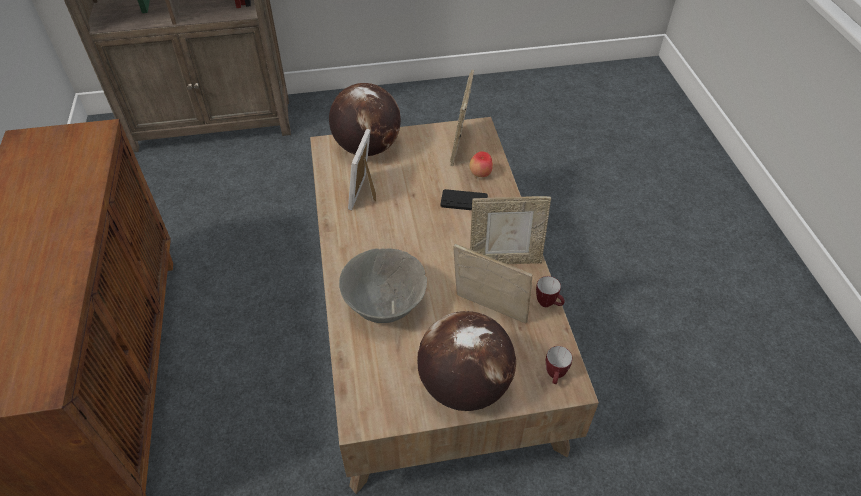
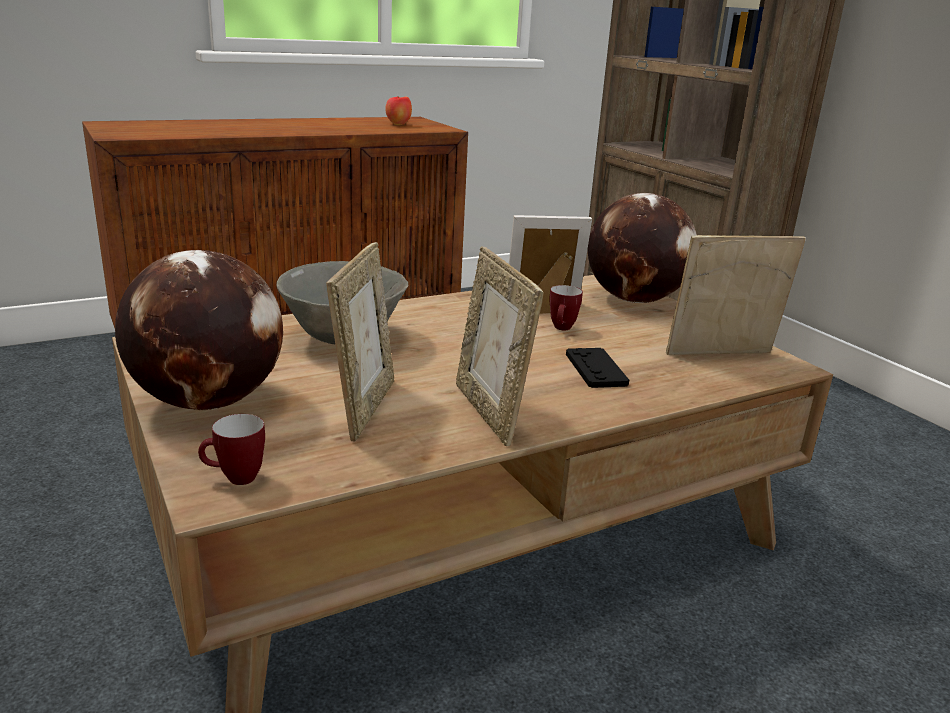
camera: 70 degrees right, 25 degrees down
(480, 174) = (674, 376): apple -> apple (398, 124)
(548, 304) = (407, 460): mug -> mug (562, 329)

